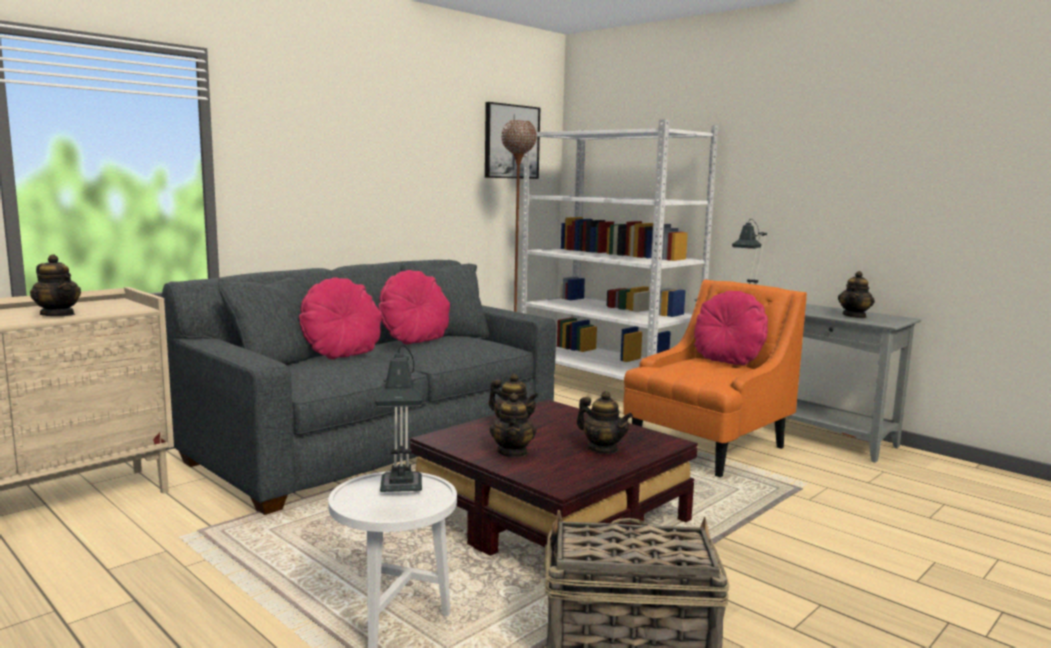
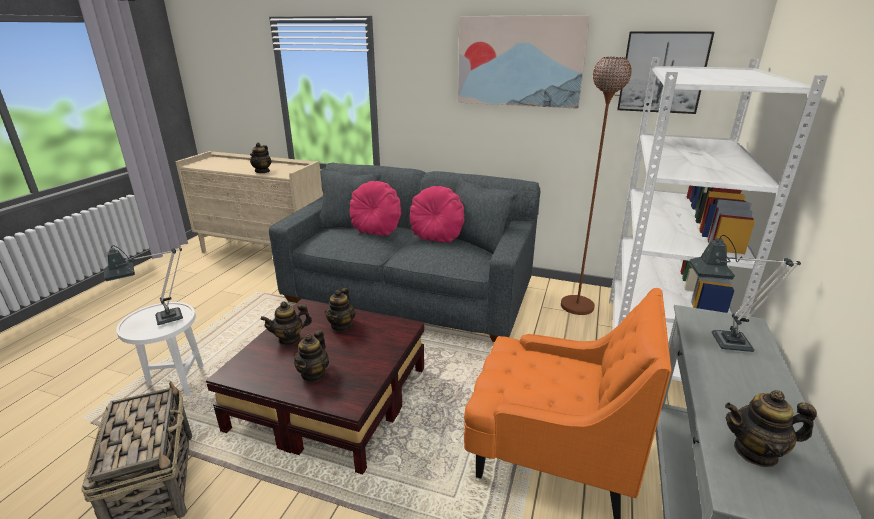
camera: 65 degrees right, 15 degrees up
(399, 126) = (519, 61): none -> picture
(728, 362) = (592, 389): pink pillow -> none

